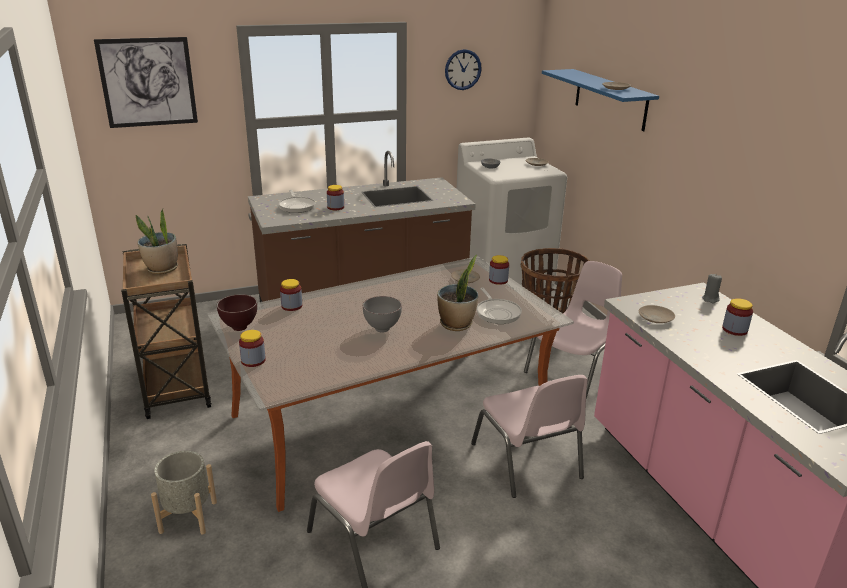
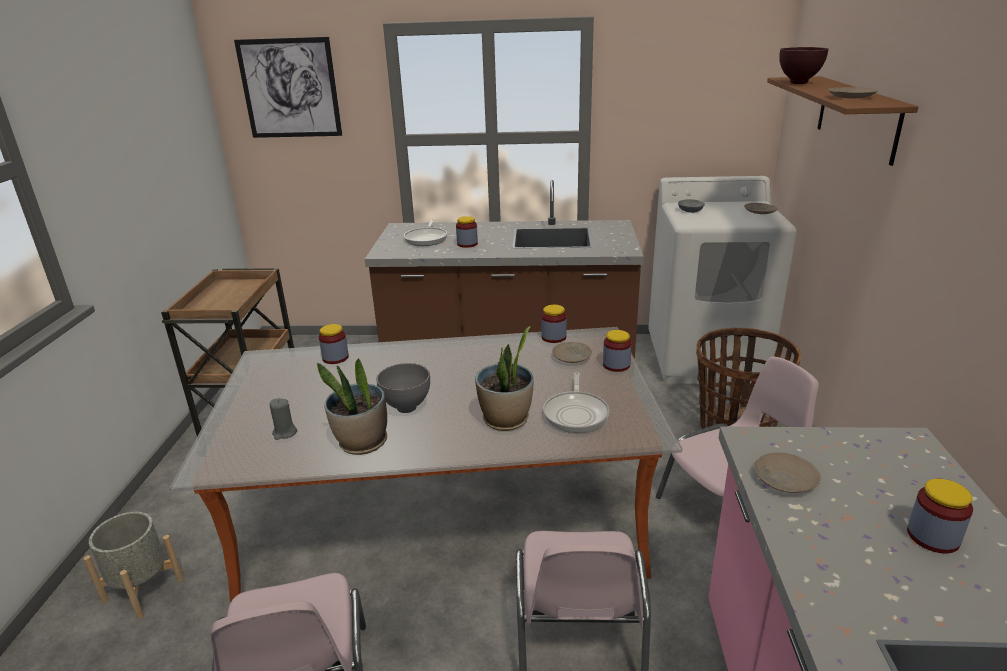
camera: 25 degrees right, 0 degrees up
(162, 269) = (235, 293): potted plant -> potted plant (362, 443)
(238, 328) = (255, 375): brown bowl -> brown bowl (797, 83)
(253, 360) = (227, 420): jar -> jar (553, 337)
(463, 69) = (671, 80): wall clock -> none
(610, 99) = (857, 117): blue shelf -> brown shelf
(710, 299) = (919, 463): grey candle -> grey candle (284, 433)

